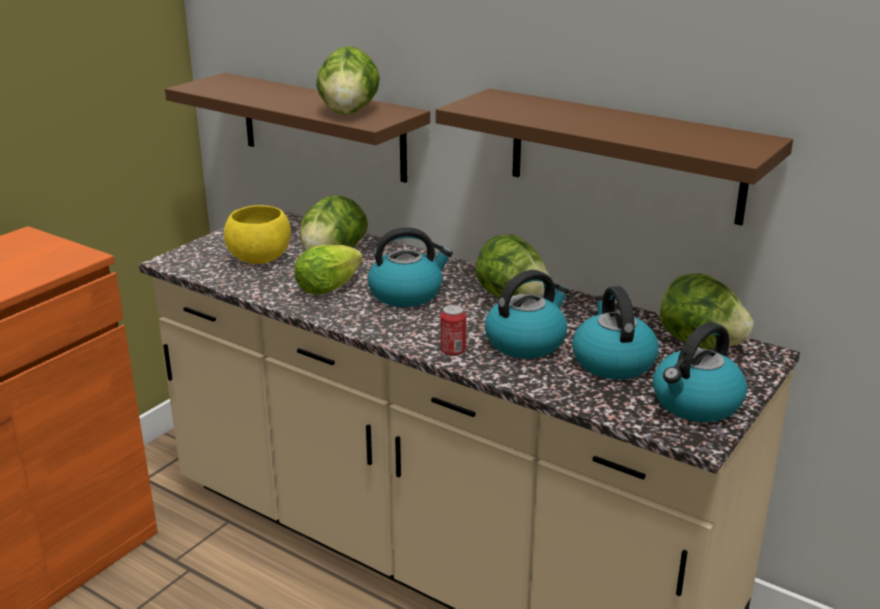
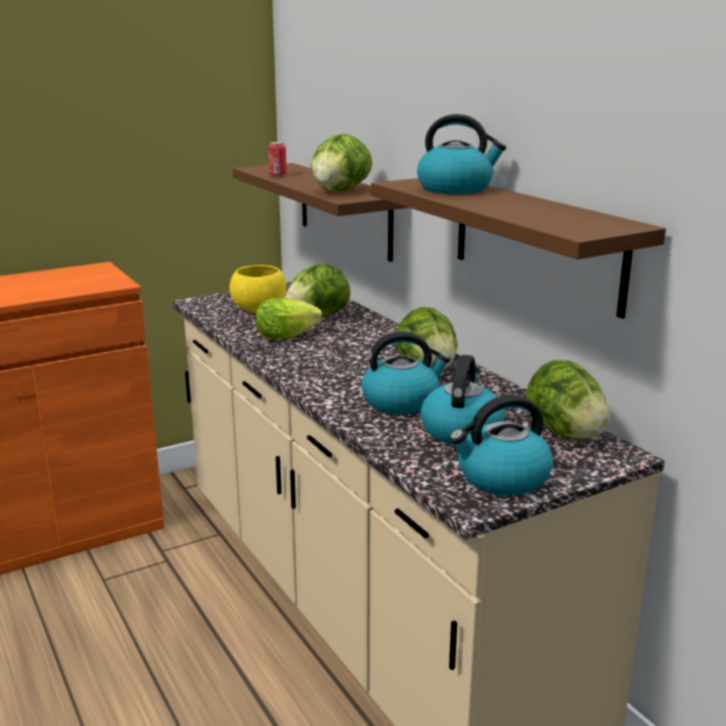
camera: 25 degrees right, 5 degrees down
(407, 294) = (343, 351): kettle -> kettle (456, 188)
(453, 351) = (331, 396): can -> can (278, 175)

